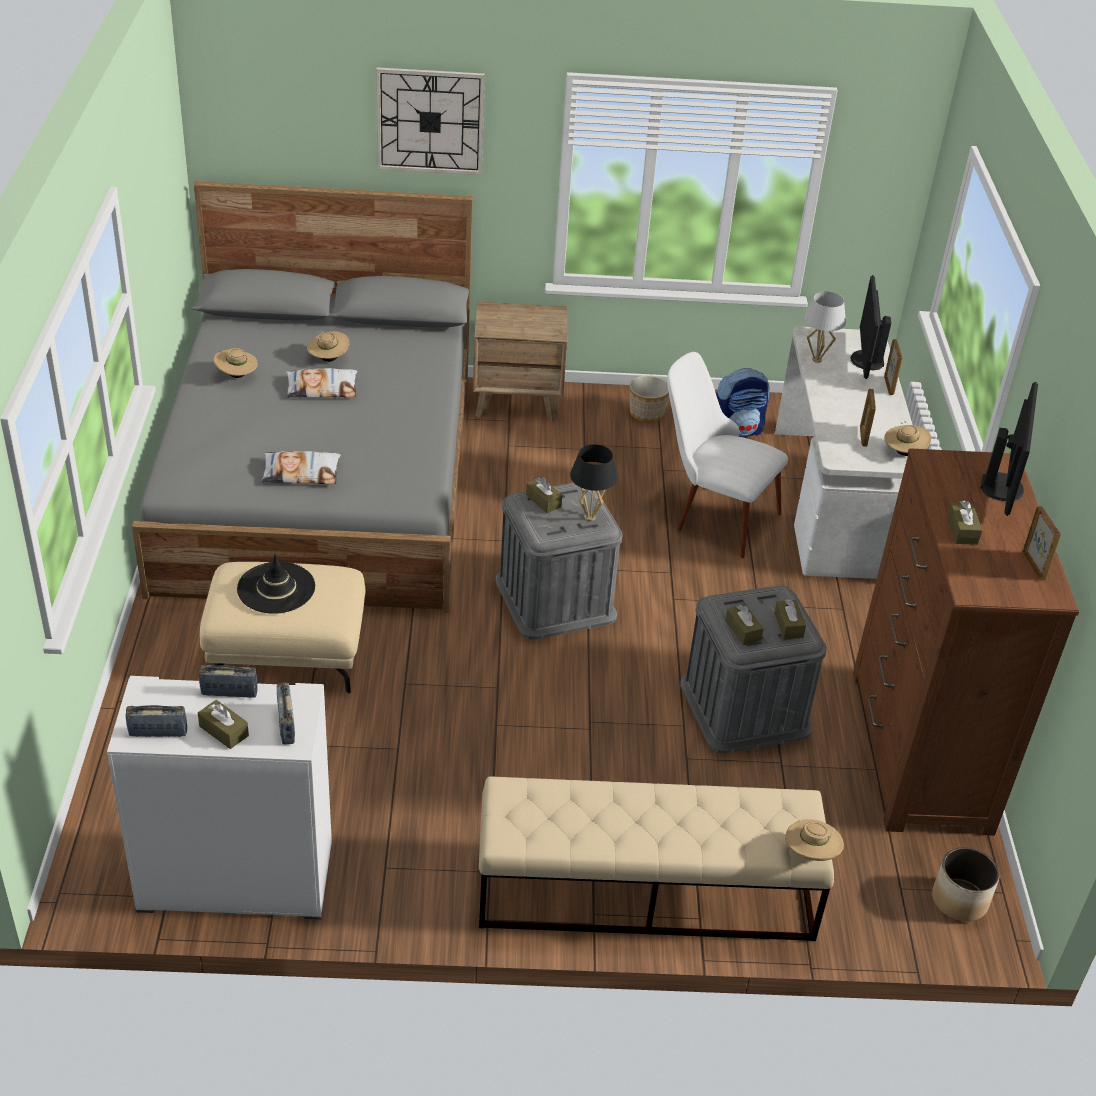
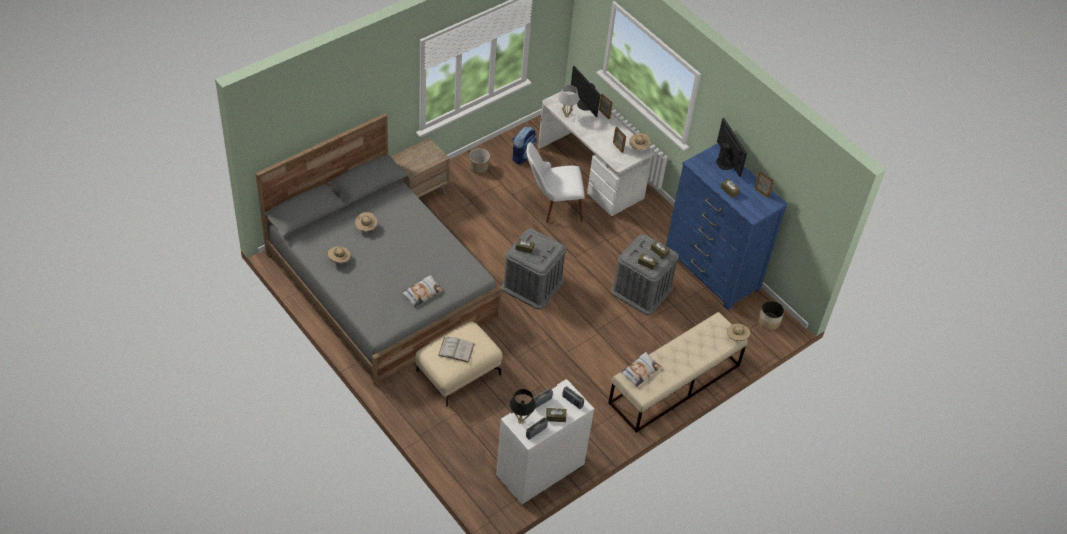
camera: 40 degrees left, 10 degrees up
(276, 588) = (456, 349): black hat -> white book
(322, 388) = (382, 245): pillow -> pillow (640, 371)
(430, 121) = (361, 90): wall clock -> none
(589, 517) = (548, 245): black table lamp -> black table lamp (520, 421)
(919, 750) = (712, 270): brown dresser -> blue dresser

